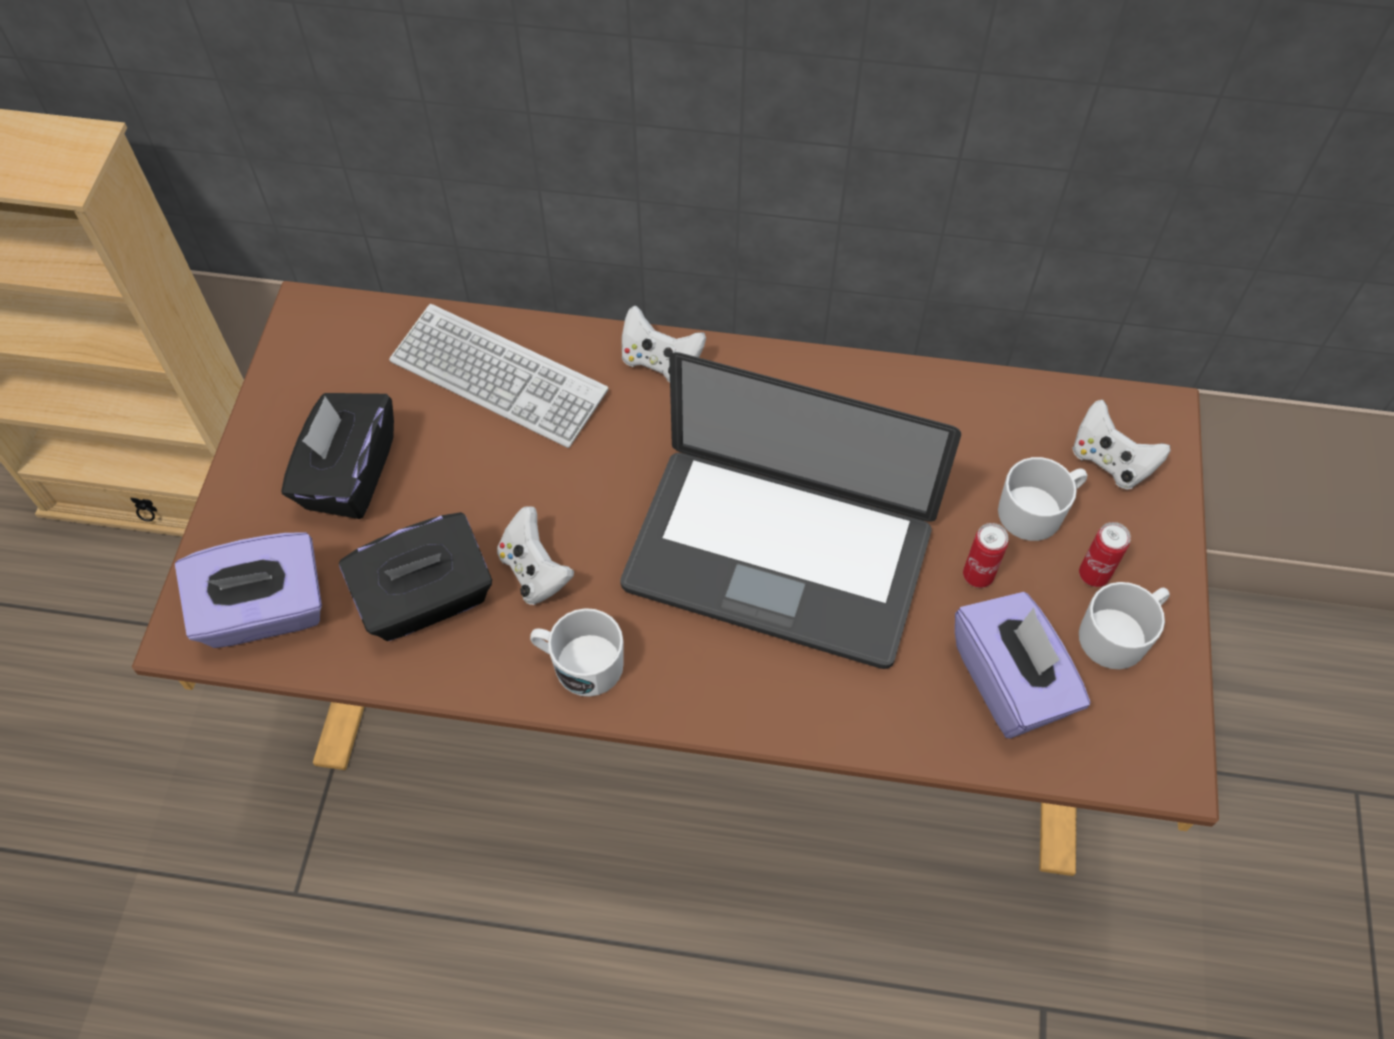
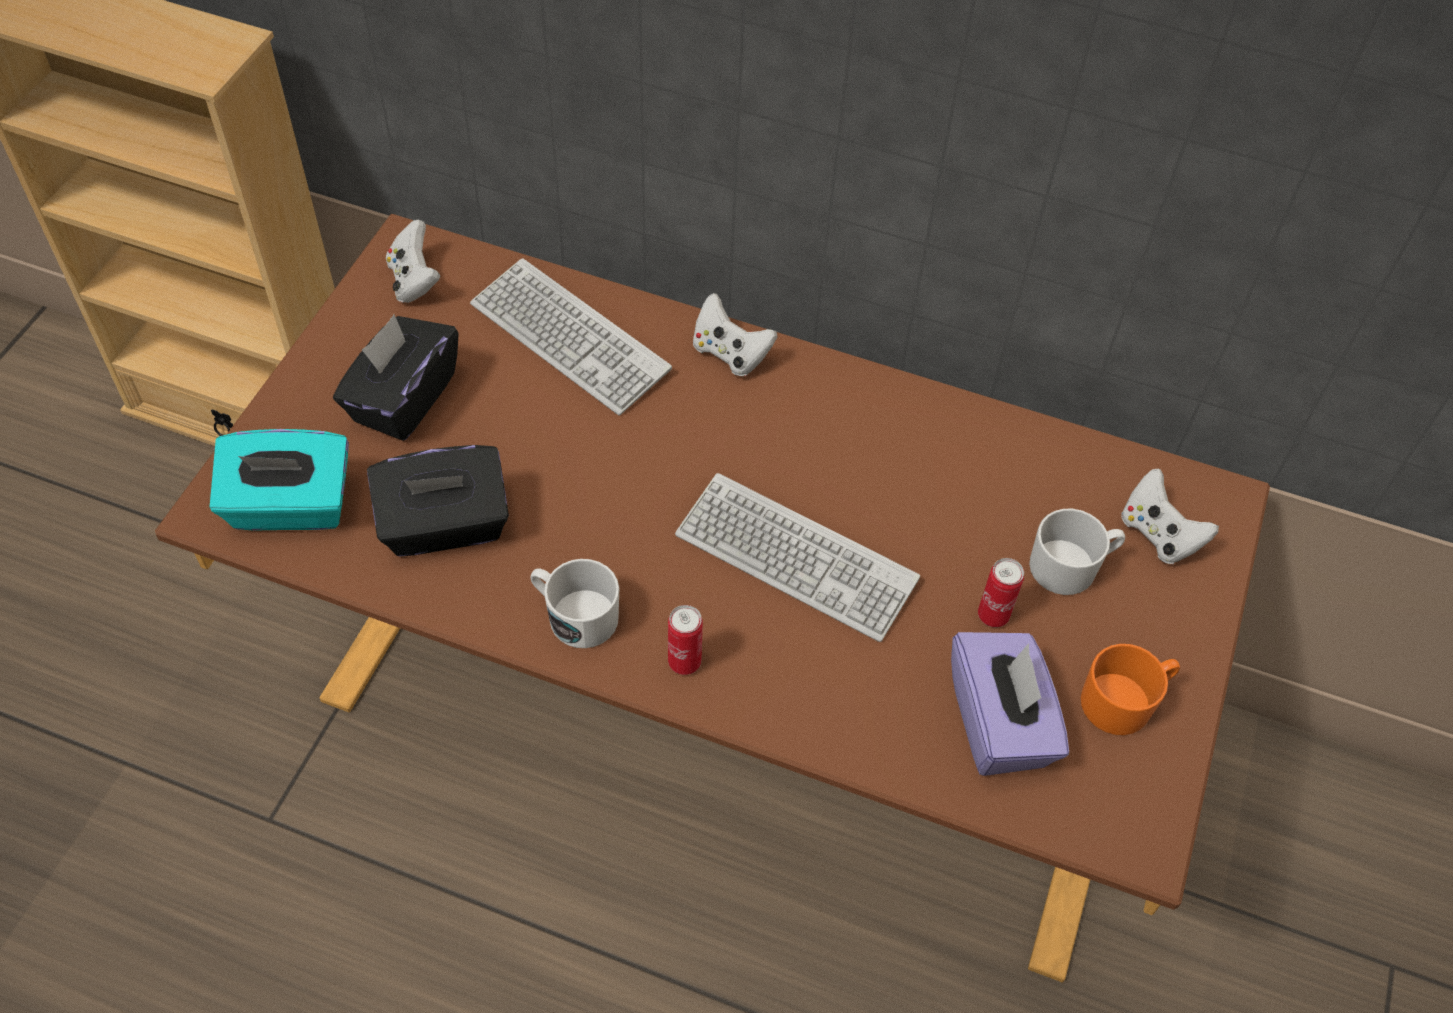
camera: 10 degrees right, 5 degrees down
(265, 612) = (290, 507): purple tissue box -> turquoise tissue box
(535, 571) = (555, 522): white game controller -> white game controller (414, 281)
(777, 559) = (795, 559): laptop -> keyboard
(1093, 574) = (1112, 639): can -> can (684, 662)
(1119, 634) = (1124, 701): white mug -> orange mug

